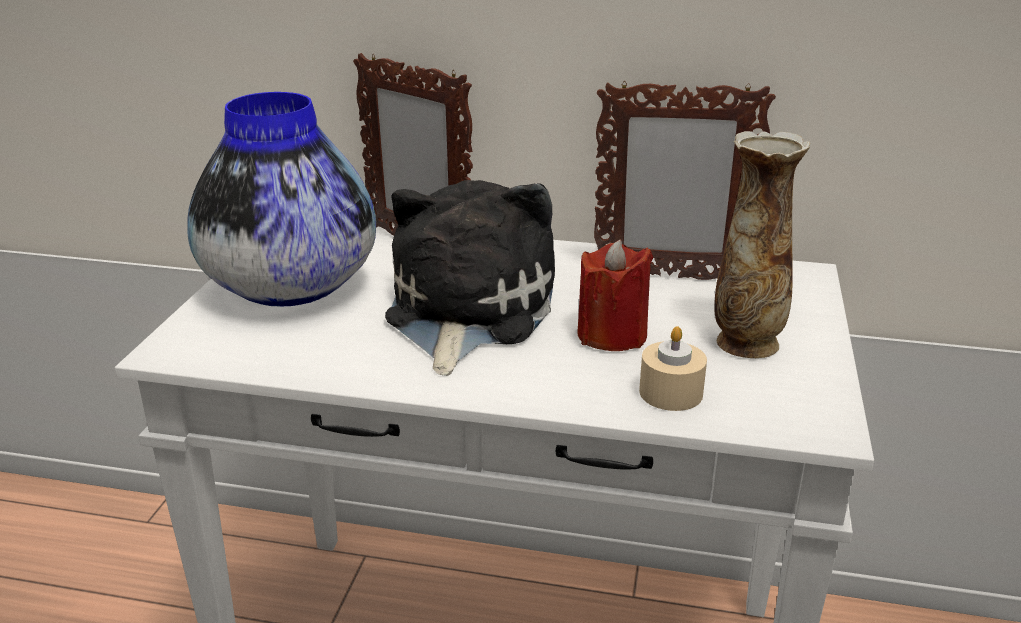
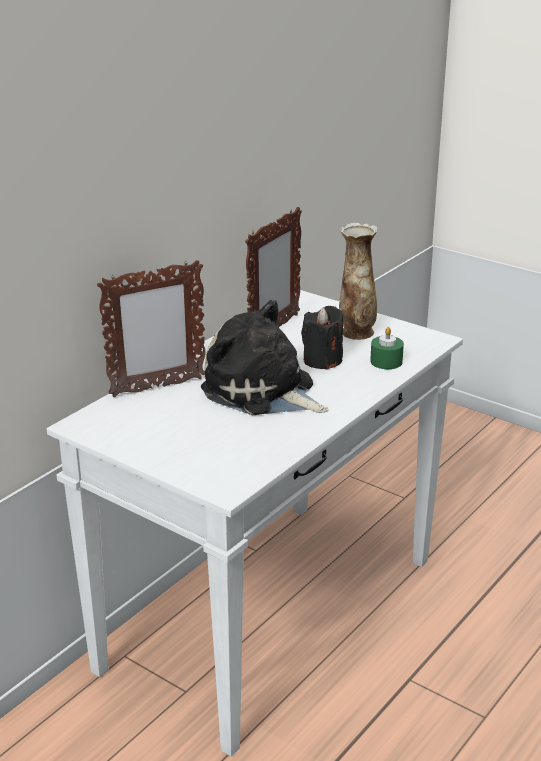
camera: 65 degrees left, 0 degrees up
(291, 288) = (177, 439): vase -> none
(612, 335) = (322, 360): red candle -> black candle
(670, 393) = (386, 361): beige candle -> green candle

